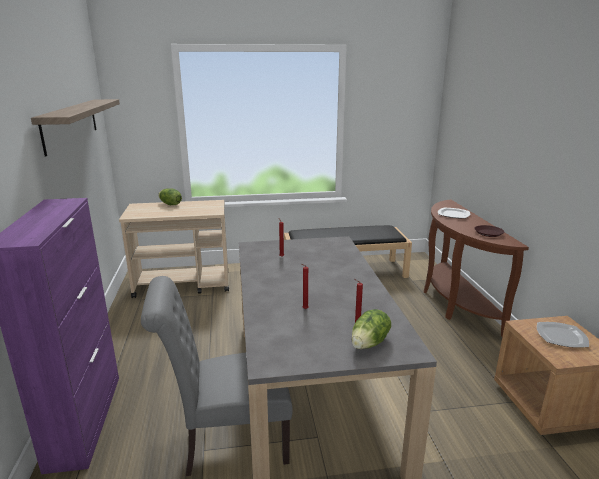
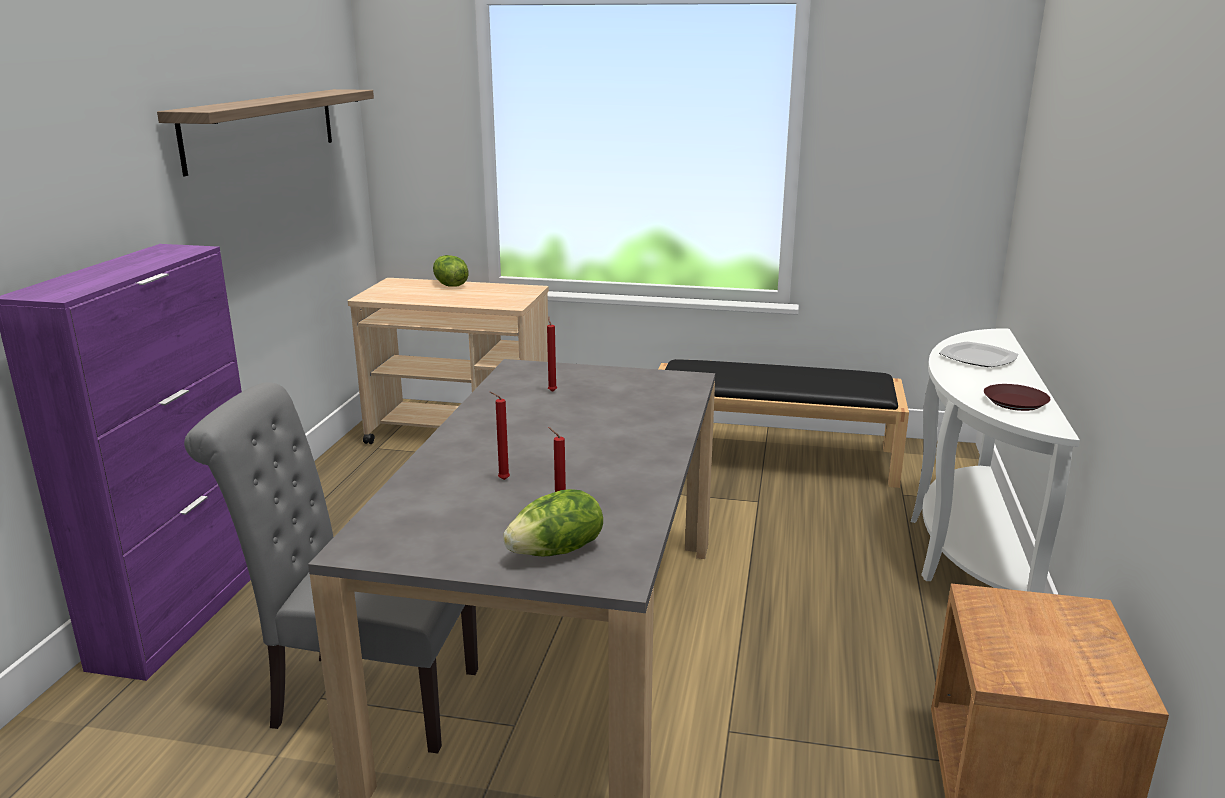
camera: 20 degrees right, 0 degrees up
(454, 303) = (964, 552): brown console table -> white console table
(560, 336) = (1049, 634): plate -> none

